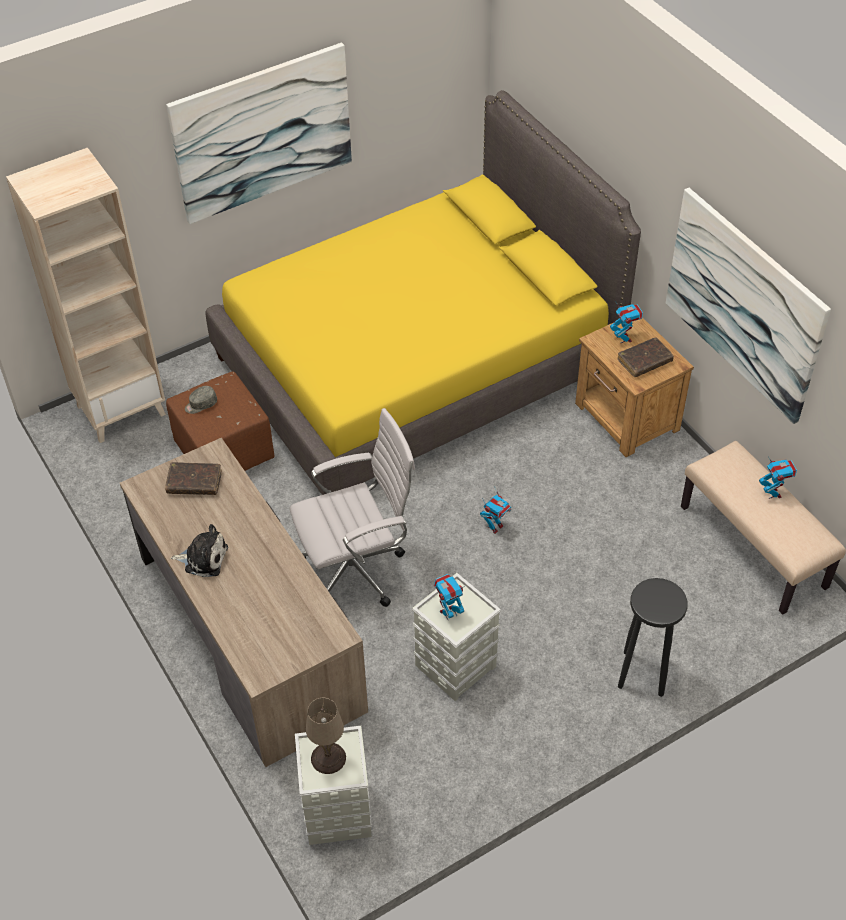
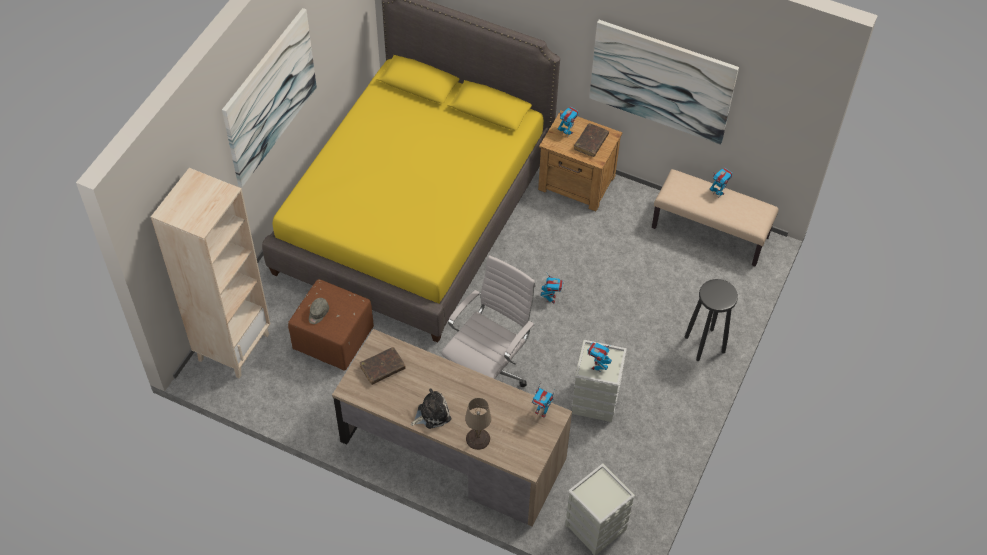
camera: 35 degrees left, 5 degrees up
(326, 622) = (541, 411): none -> toy robot
(329, 758) = (599, 493): beige table lamp -> beige table lamp (478, 438)

